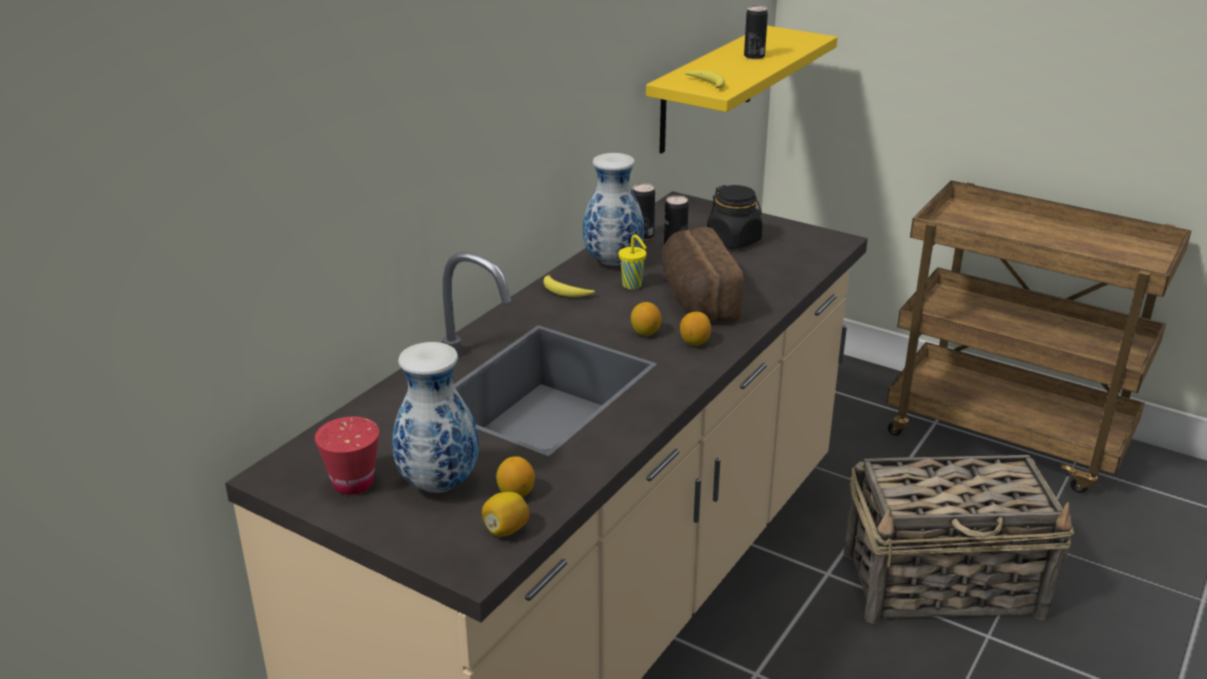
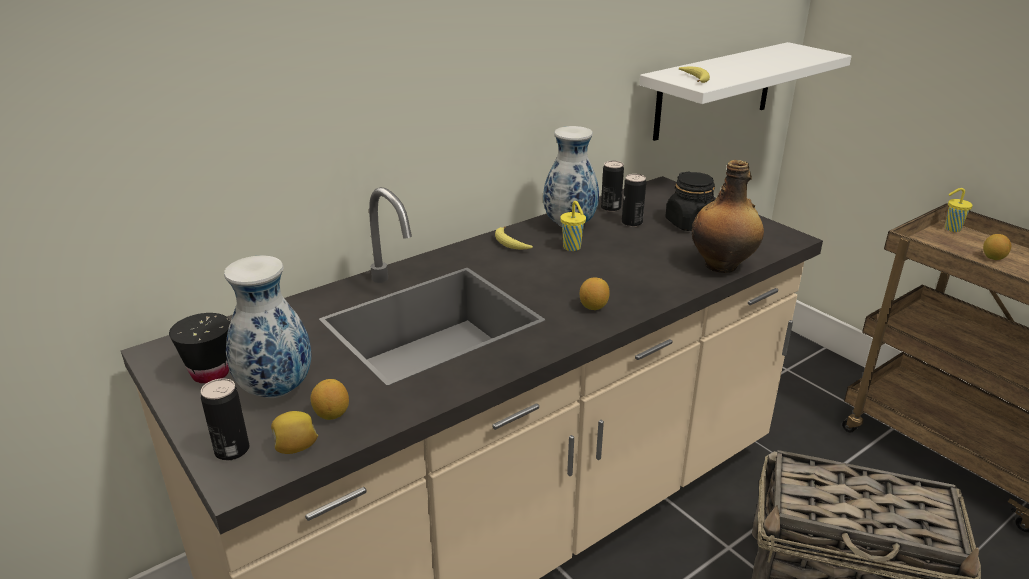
camera: 20 degrees right, 0 degrees up
(353, 483) = (210, 373): red cup -> black cup
(645, 333) = (554, 290): lemon -> lemon (993, 258)
(695, 299) = (621, 268): bread -> none
(707, 89) = (715, 91): yellow shelf -> white shelf
(754, 56) = (757, 63): can -> can (232, 450)
(790, 279) = (722, 266): none -> bottle
(962, 206) = (951, 229): none -> yellow cup

